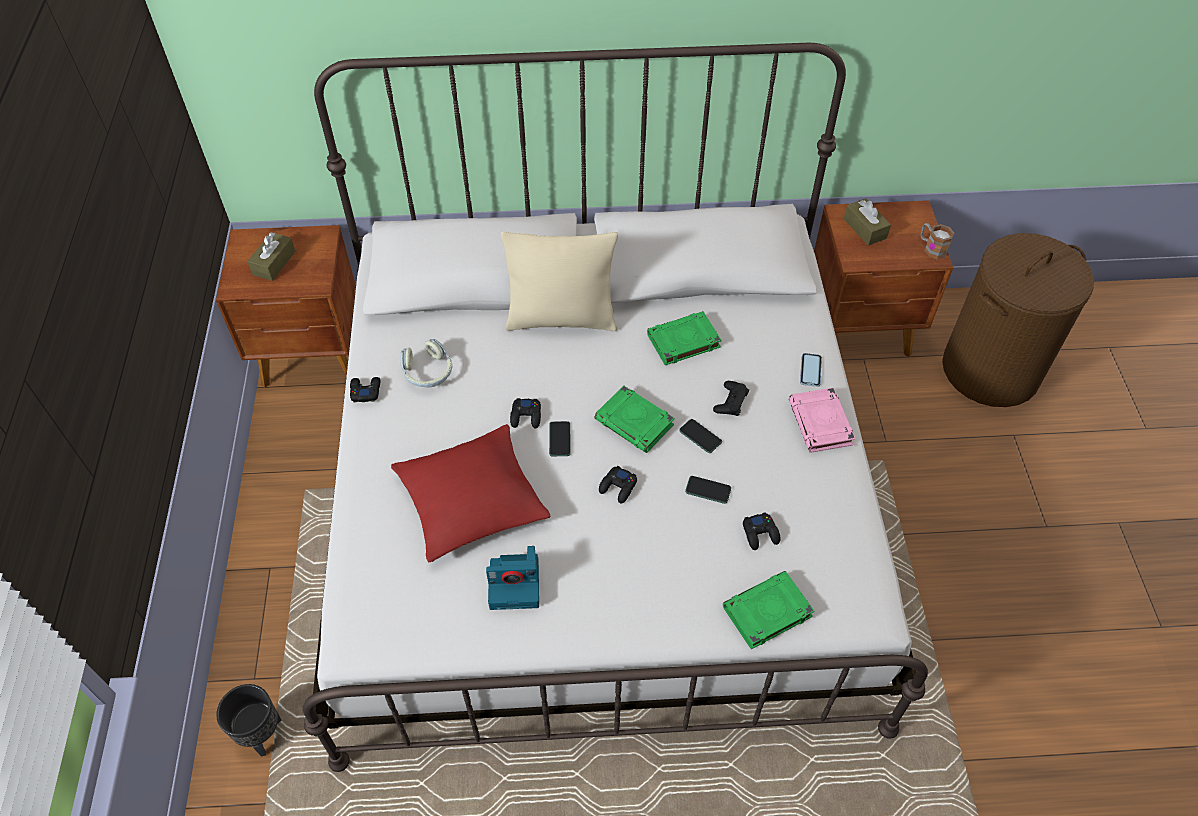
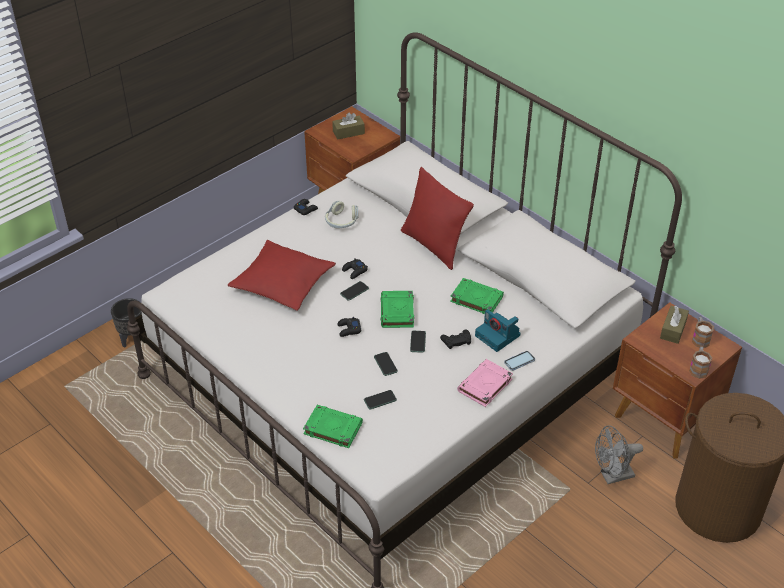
camera: 50 degrees right, 10 degrees down
(516, 583) = (252, 327): camera -> camera (498, 336)
(561, 319) = (433, 245): beige pillow -> red pillow
(760, 534) = (380, 400): black game controller -> phone
(893, 219) = (700, 338): none -> mug
(893, 417) = (612, 476): none -> grey fan

